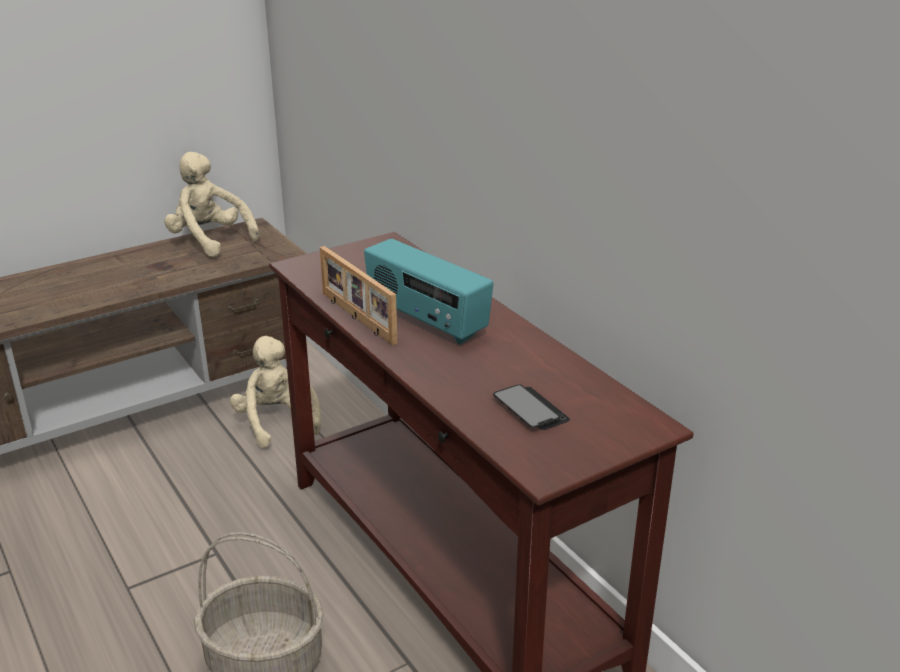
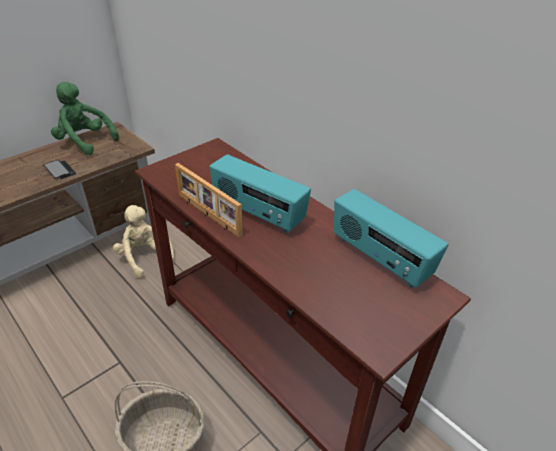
camera: 10 degrees left, 10 degrees up
(209, 240) = (84, 142): beige plush toy -> green plush toy
(530, 409) = (353, 289): phone -> phone (60, 170)
(580, 381) = (379, 258): none -> radio

